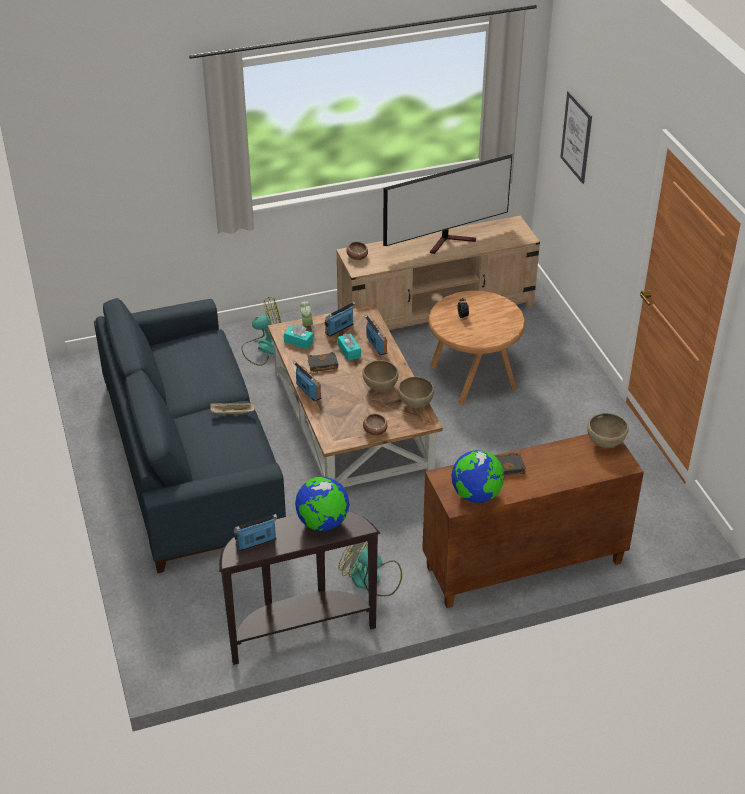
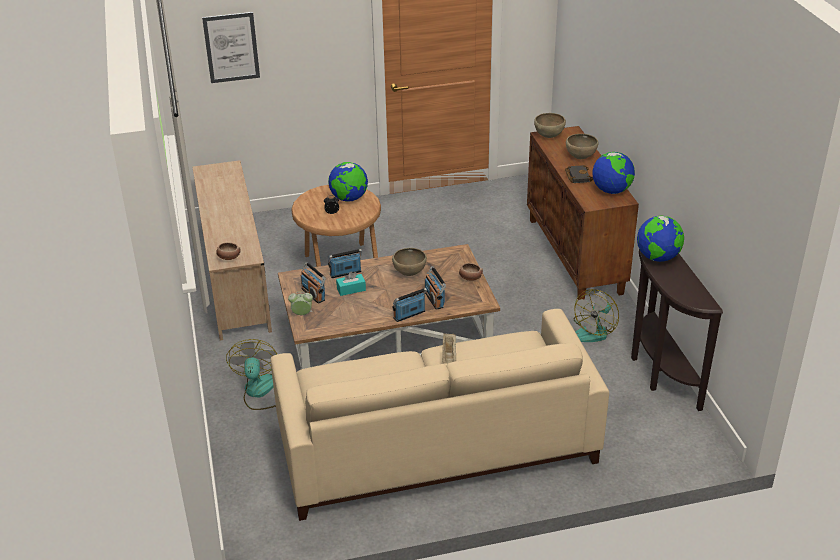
camera: 85 degrees left, 5 degrees down
(192, 459) = (434, 443): blue sofa -> beige sofa
(256, 542) = (687, 291): radio -> radio (434, 299)
(298, 342) = (328, 320): turquoise tissue box -> none
(322, 365) = (369, 306): black book -> none
(415, 404) = (436, 255): brown bowl -> brown bowl (580, 157)
(450, 241) = (221, 204): television -> none
(492, 325) = (349, 199): none -> globe

